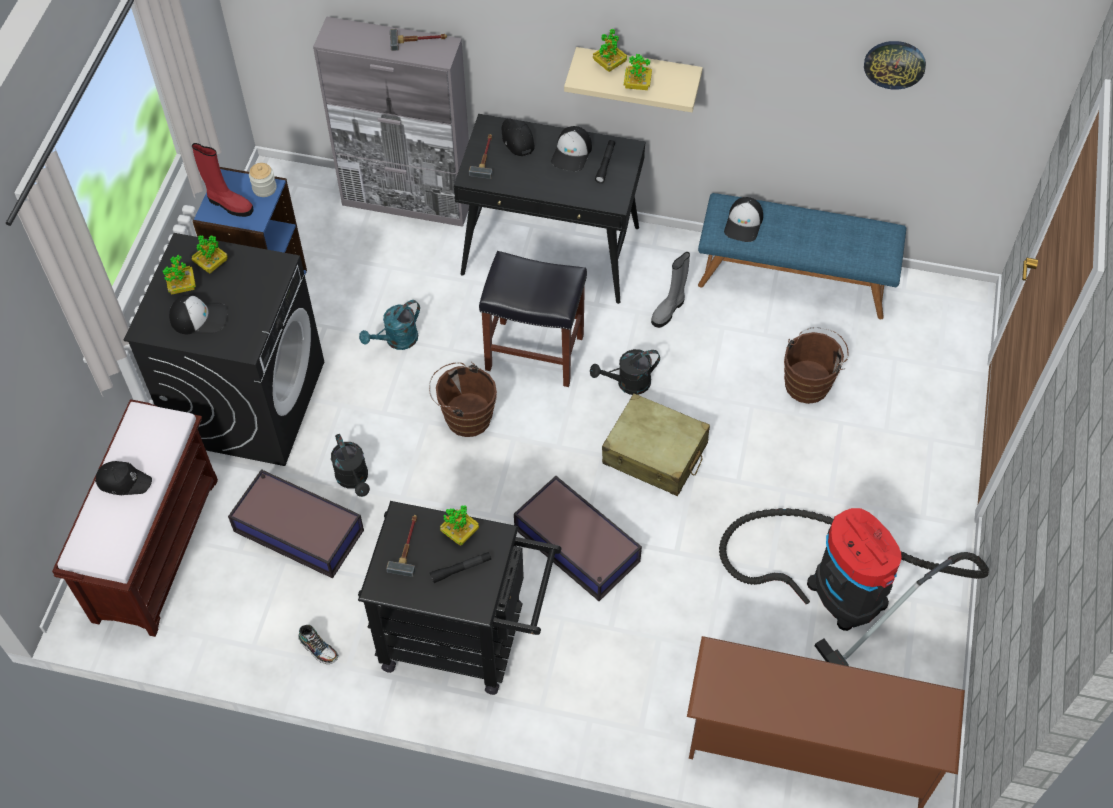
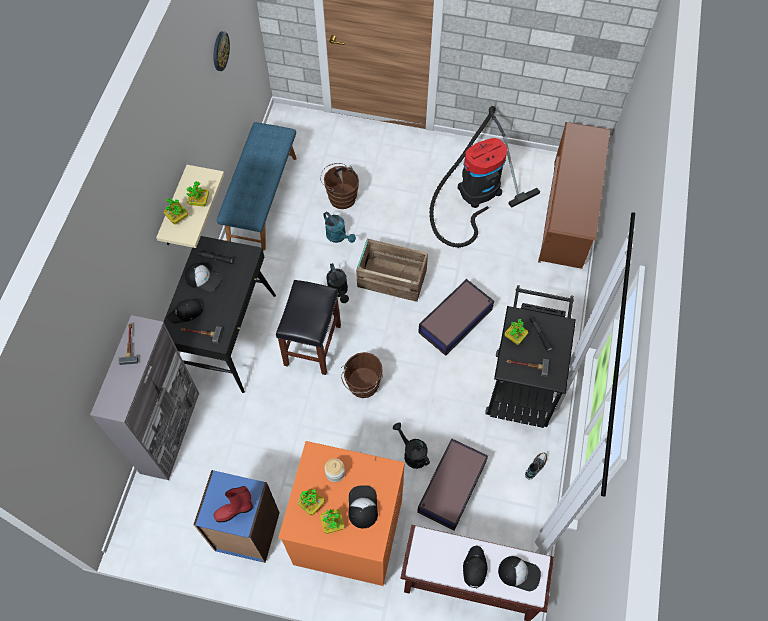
camera: 90 degrees left, 5 degrees up
(229, 204) = (235, 511): red boot -> red boot turned 135 degrees counterclockwise
(248, 401) = (347, 532): black washing machine -> orange washing machine
(264, 188) = (220, 485): jar -> jar (335, 473)
(354, 479) = (412, 453): black watering can -> black watering can turned 105 degrees counterclockwise
(396, 341) = (298, 433): turquoise watering can -> turquoise watering can (338, 237)
(655, 454) = (391, 278): beige suitcase -> crate
(668, 310) = (282, 267): grey boot -> none
(744, 223) = (248, 201): cap -> cap (519, 573)

